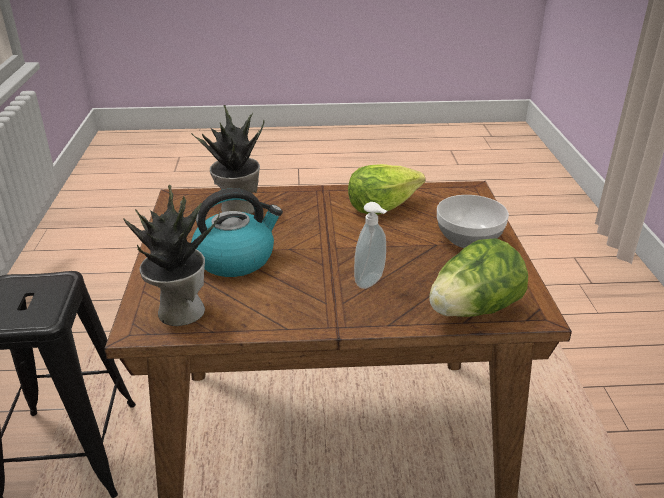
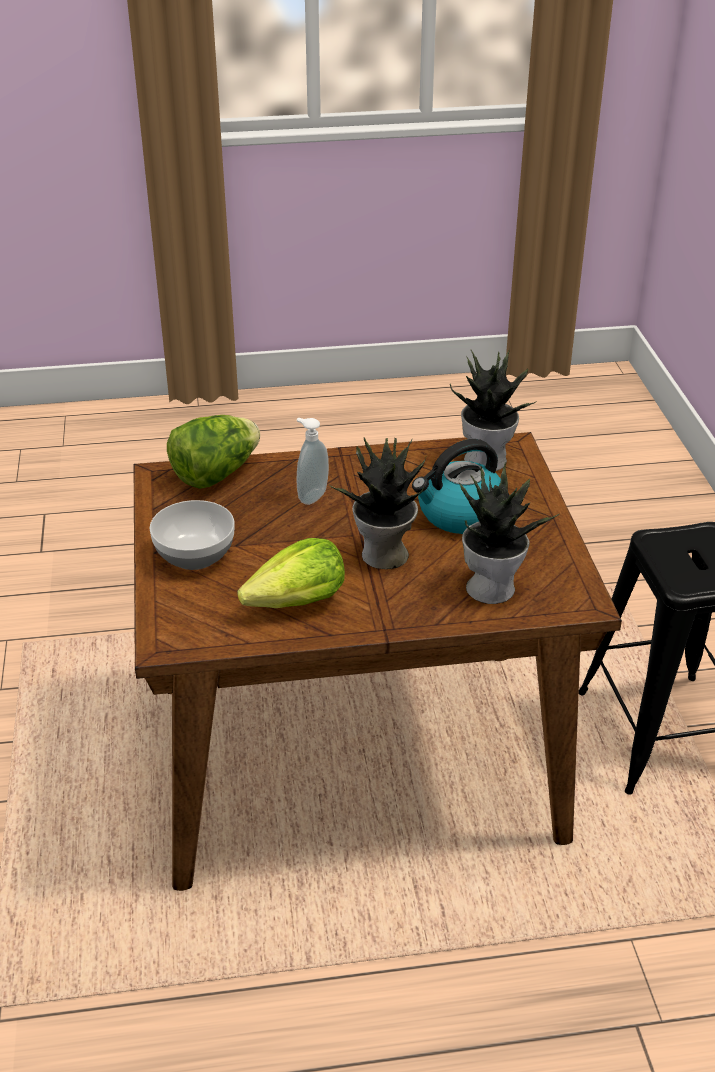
camera: 175 degrees right, 5 degrees up
(313, 231) = (383, 556): none -> potted plant

